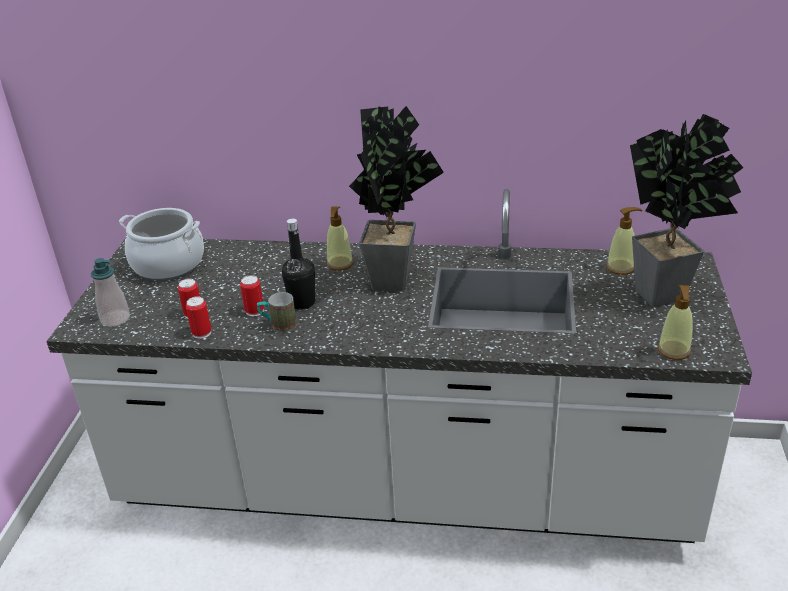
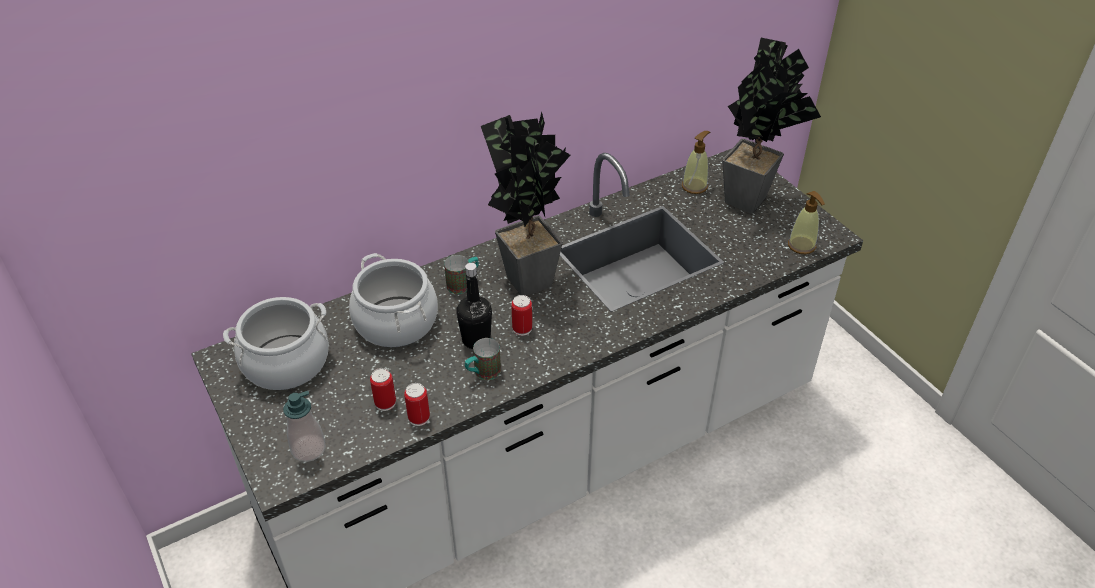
camera: 40 degrees left, 10 degrees up
(254, 311) = (442, 370): can -> can (522, 328)
(264, 269) = (396, 322): none -> cooking pot
(340, 264) = (463, 284): soap dispenser -> mug

